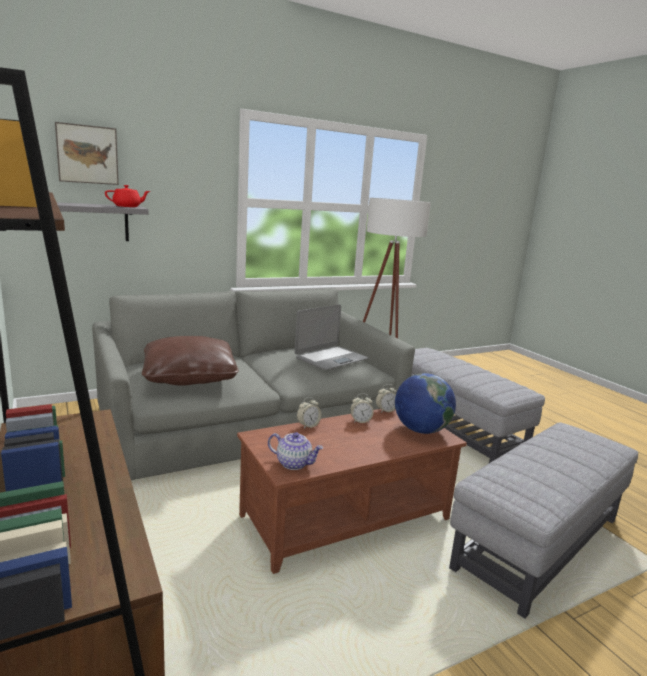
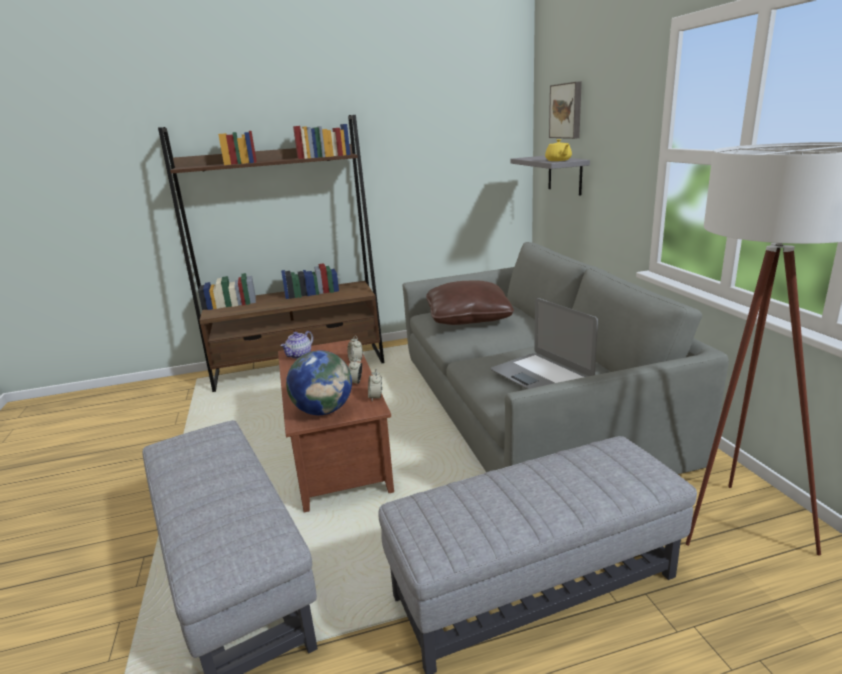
camera: 105 degrees right, 5 degrees up
(127, 206) = (558, 160): red teapot -> yellow teapot

